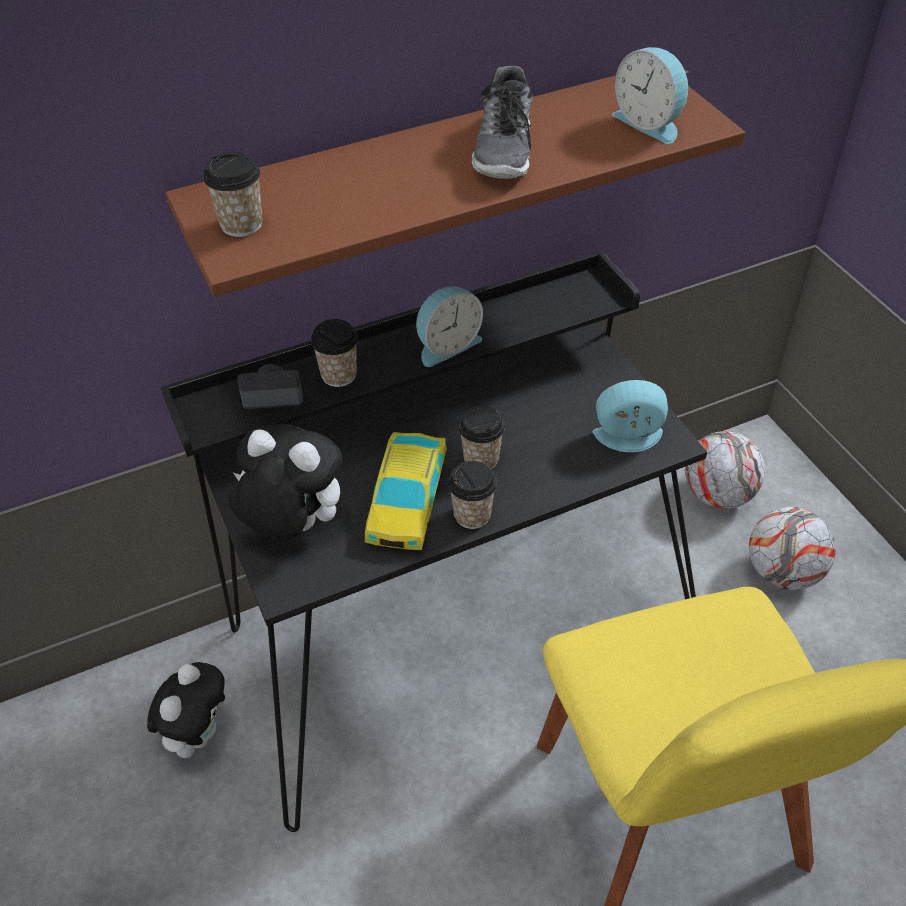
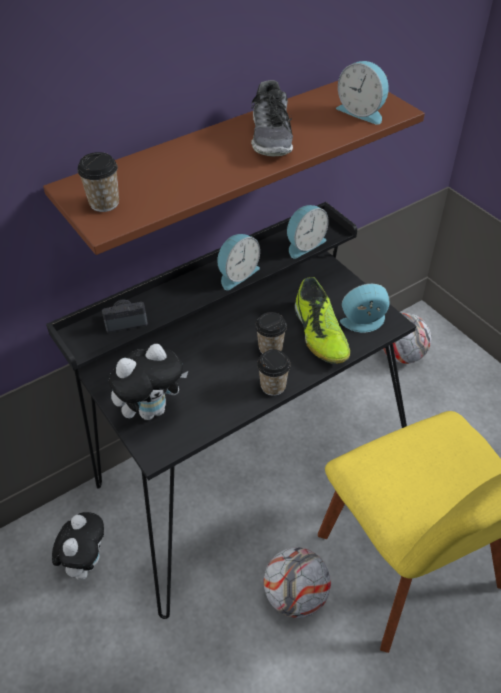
camera: 10 degrees left, 0 degrees up
(292, 526) = (152, 409): plush toy -> plush toy turned 135 degrees clockwise
(339, 375) = (168, 302): cup -> none
(407, 498) = (227, 380): toy car -> none
(556, 311) = (304, 244): none -> alarm clock
(558, 447) = (319, 334): none -> shoe
(782, 572) = (451, 400): football -> football (295, 596)

